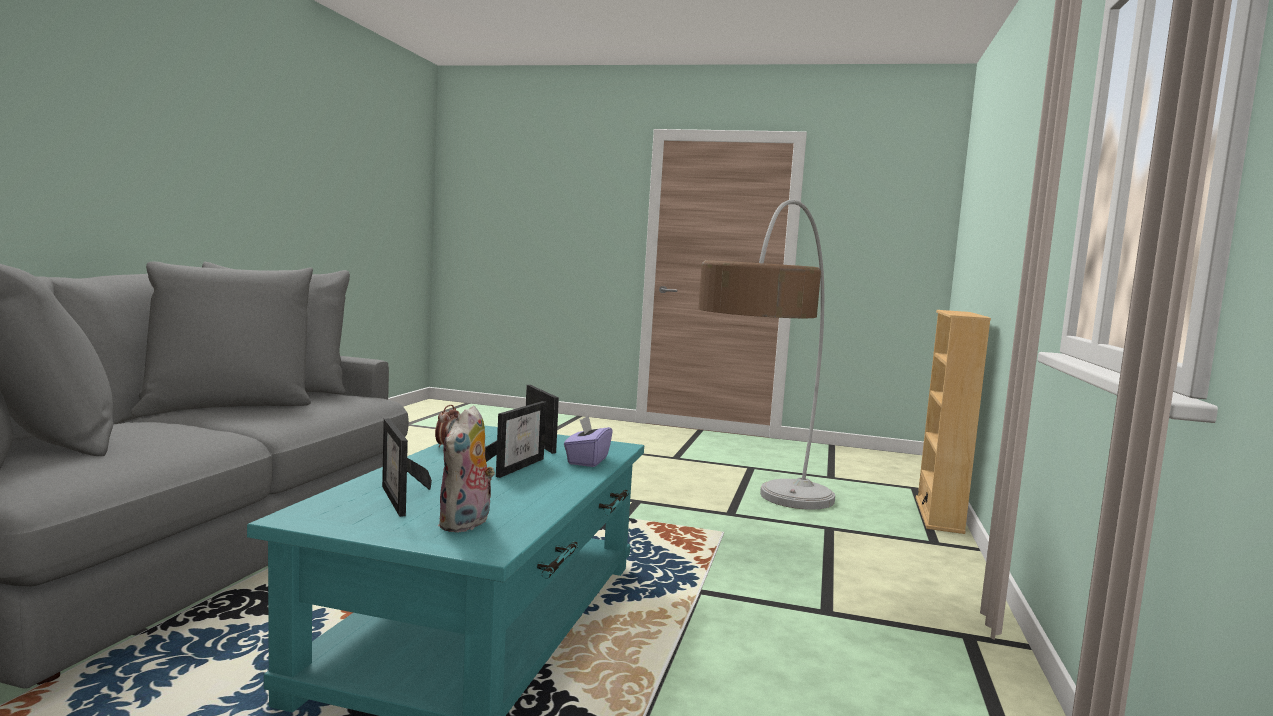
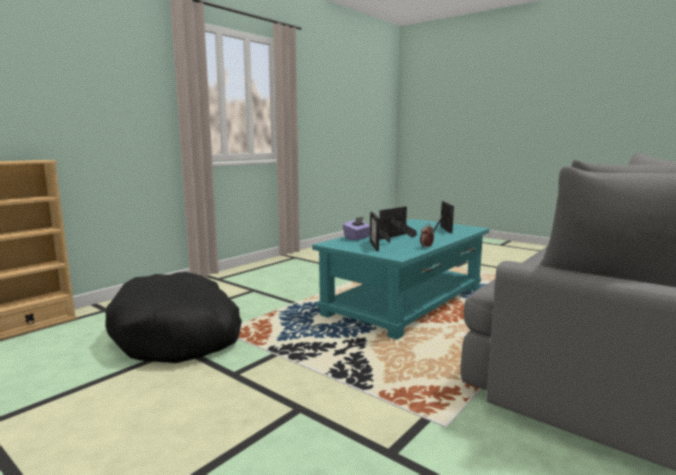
camera: 155 degrees left, 5 degrees up
(466, 524) = (420, 224): plush toy -> none
(765, 525) = (179, 334): floor lamp -> black dog bed

